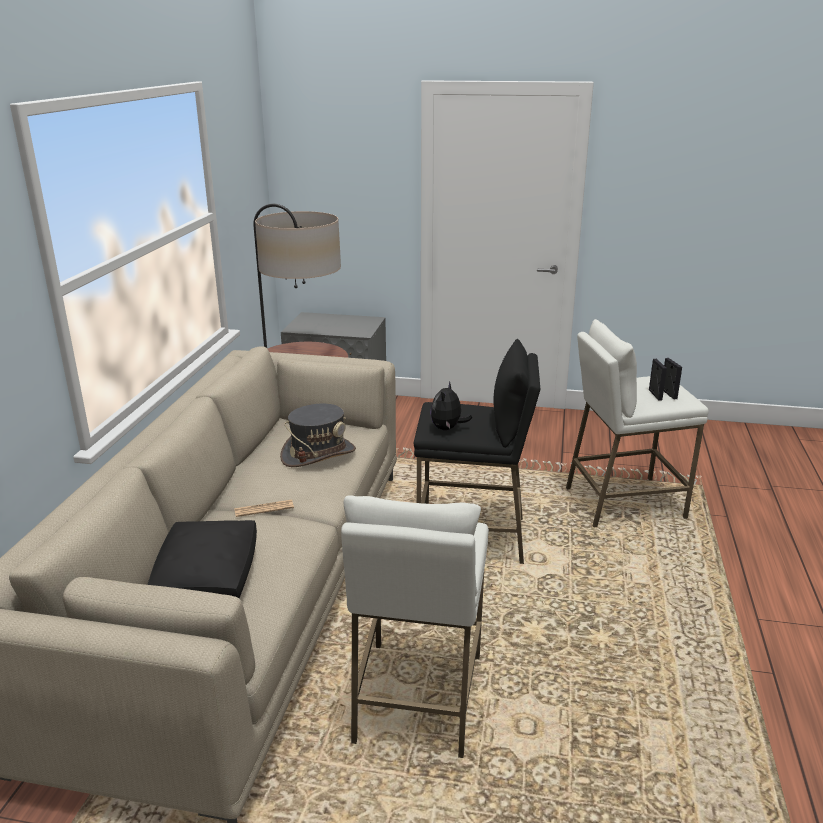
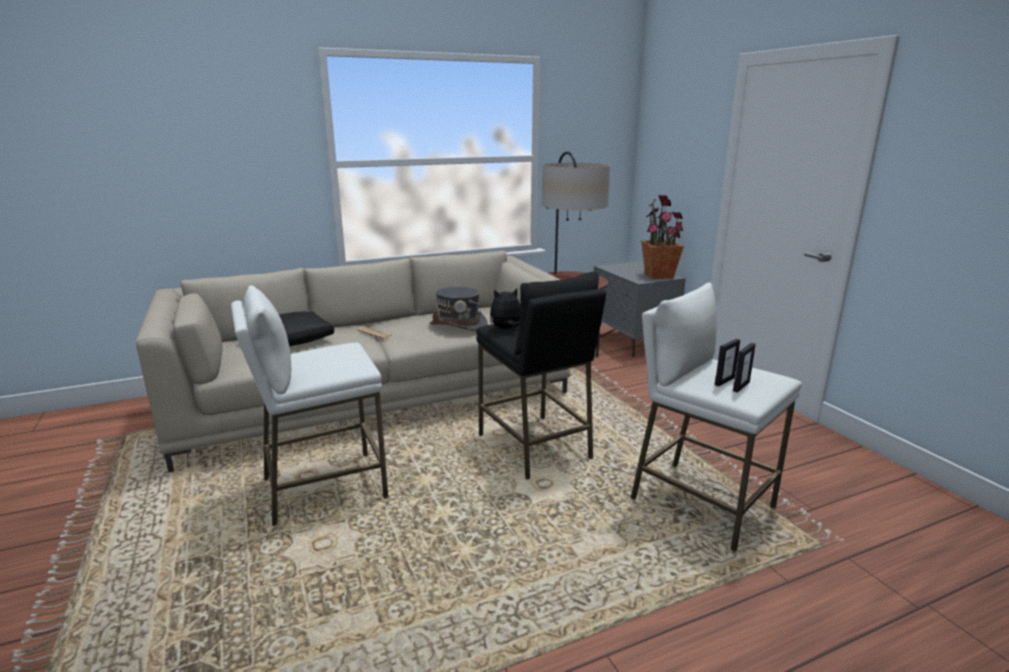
camera: 55 degrees right, 5 degrees down
(362, 322) = (659, 275): none -> potted plant

